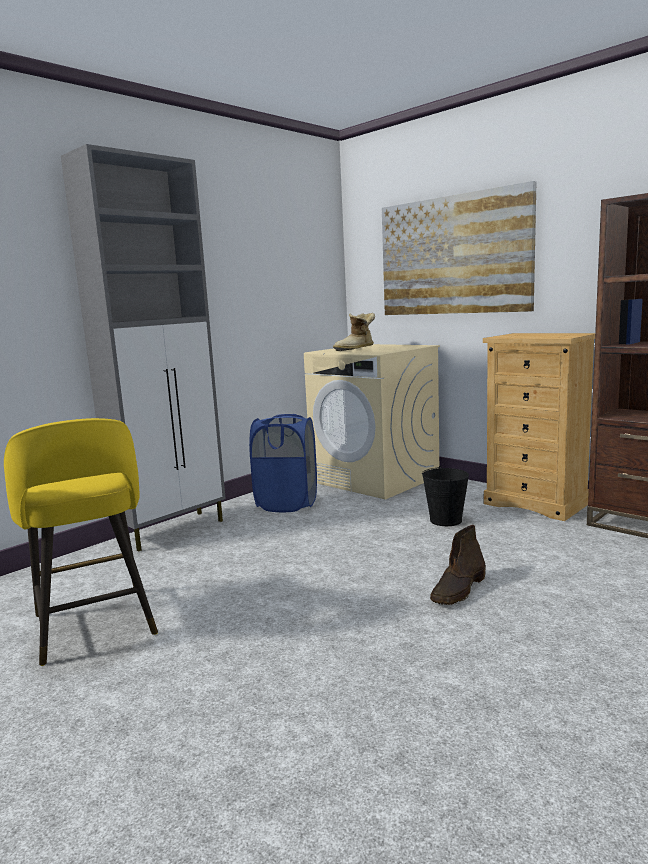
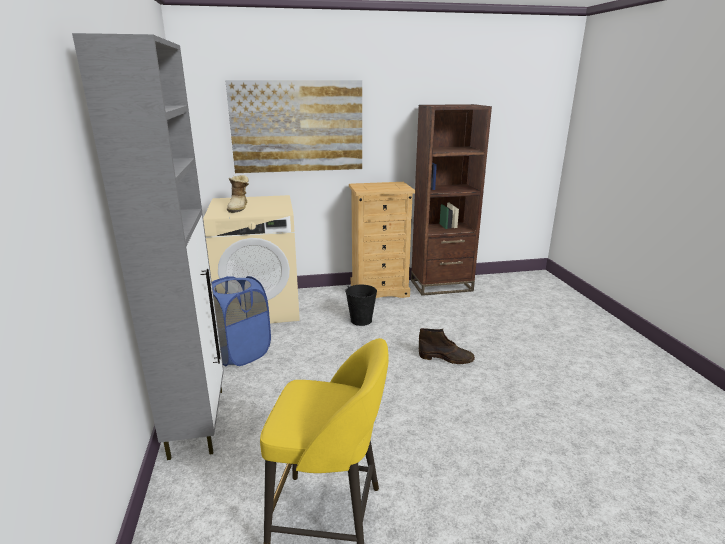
camera: 55 degrees left, 10 degrees up
(458, 590) = (446, 358): brown boot -> brown boot turned 60 degrees counterclockwise

